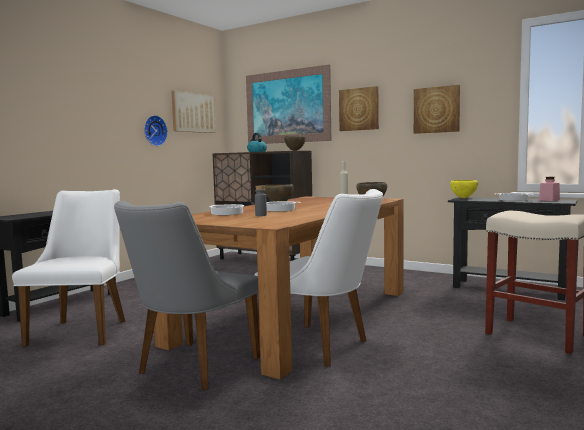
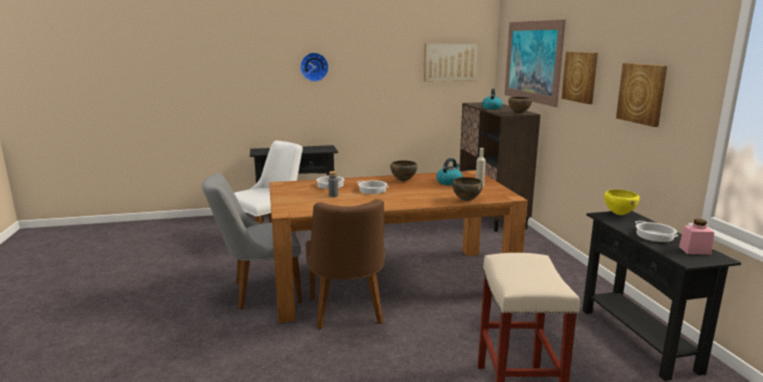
camera: 45 degrees right, 10 degrees up
(154, 130) = (401, 82): wall clock -> wall clock (314, 67)
(316, 201) = (449, 182): none -> kettle
(323, 347) = (347, 314): white chair -> brown chair

